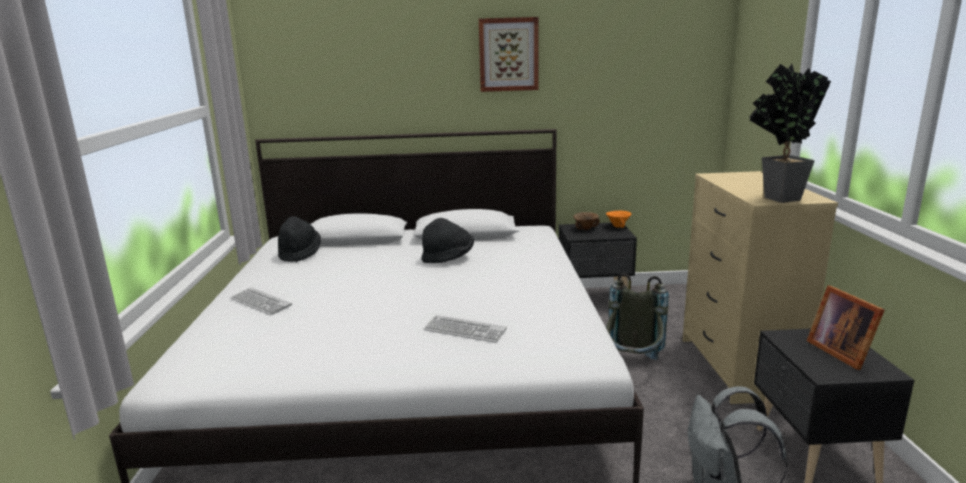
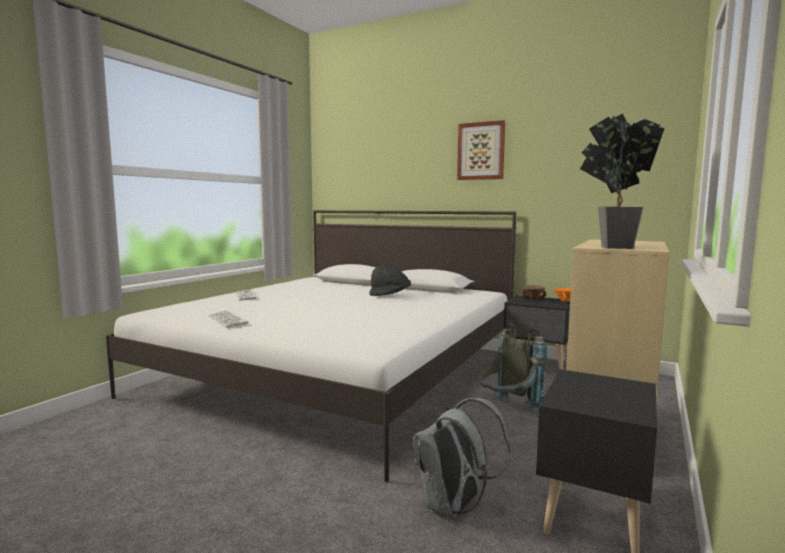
camera: 30 degrees right, 10 degrees down
(300, 254) = (309, 283): black hat -> none
(465, 330) = (324, 323): keyboard -> keyboard (227, 320)
(840, 352) = (613, 395): picture frame -> none

